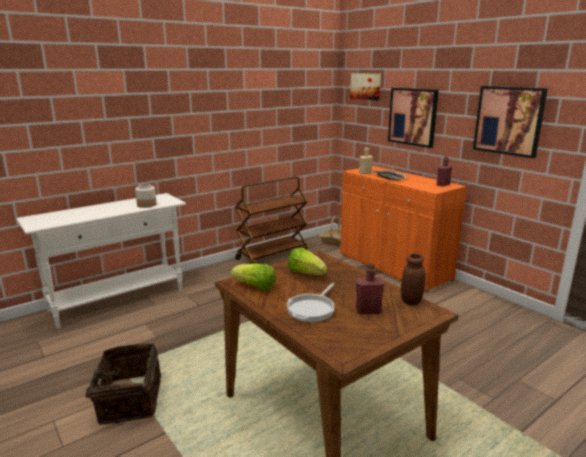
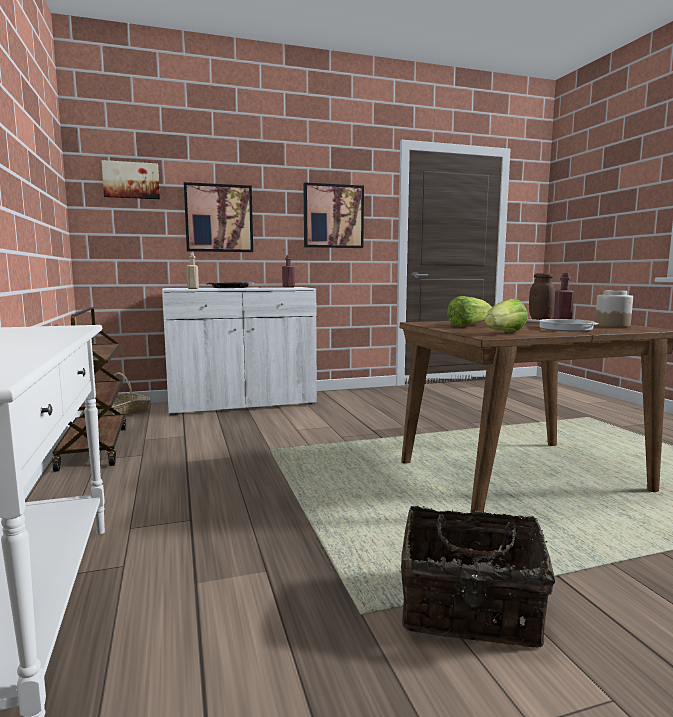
camera: 70 degrees left, 10 degrees down
(147, 205) = (56, 332): jar -> jar (612, 325)
(393, 267) = (242, 403): orange cabinet -> white cabinet

